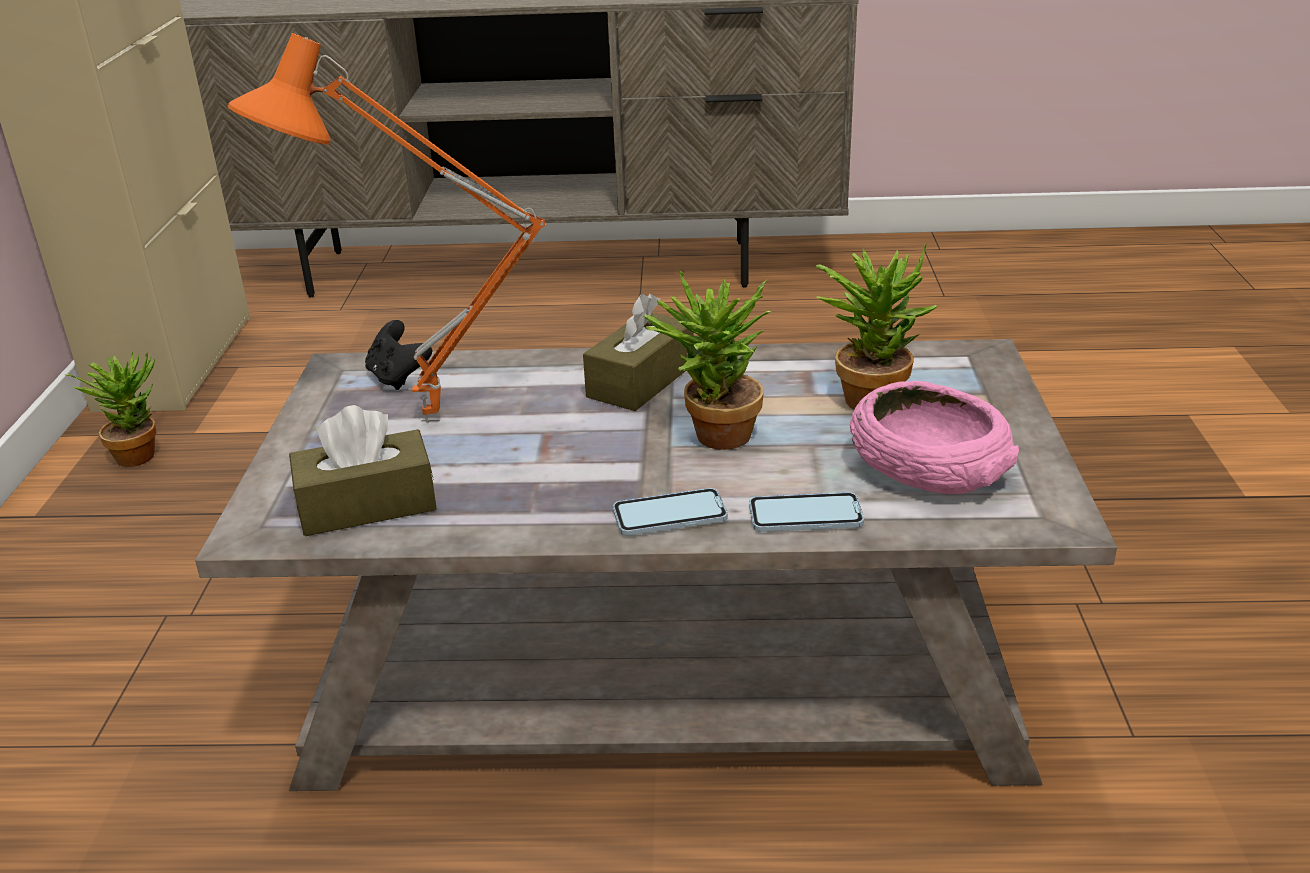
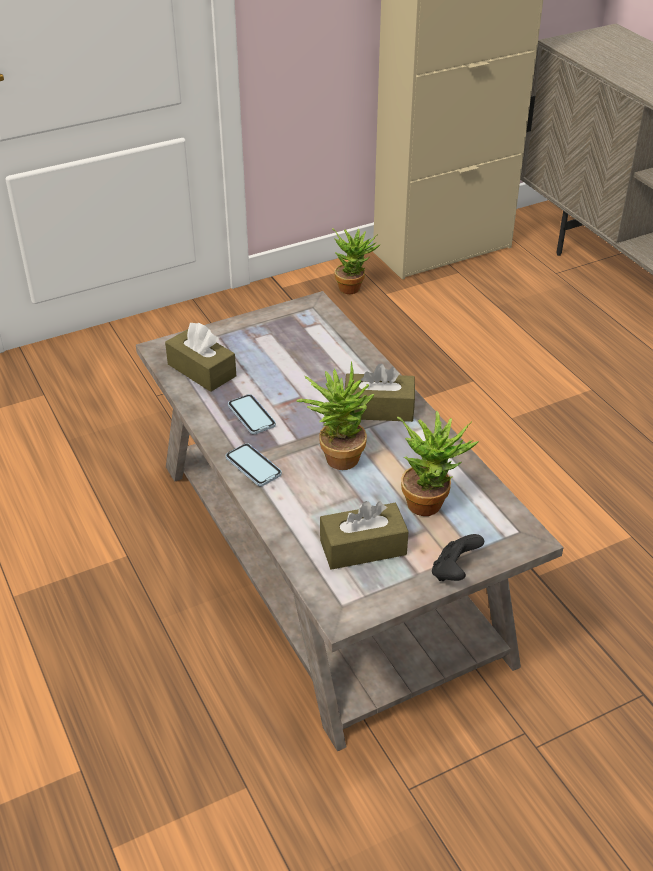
camera: 60 degrees right, 10 degrees up
(398, 378) = (318, 328): black game controller -> black game controller (454, 571)
(430, 425) = (280, 358): orange table lamp -> none
(805, 516) = (283, 513): phone -> phone (251, 416)
(928, 468) = (363, 547): pink bowl -> brown tissue box

